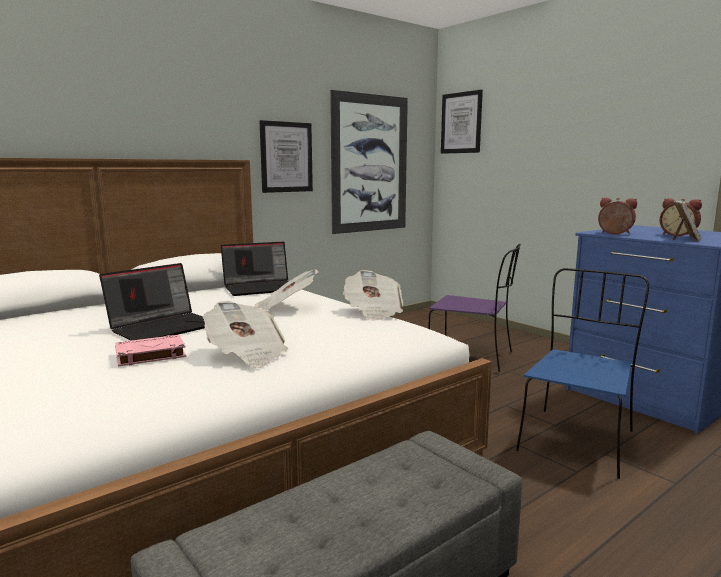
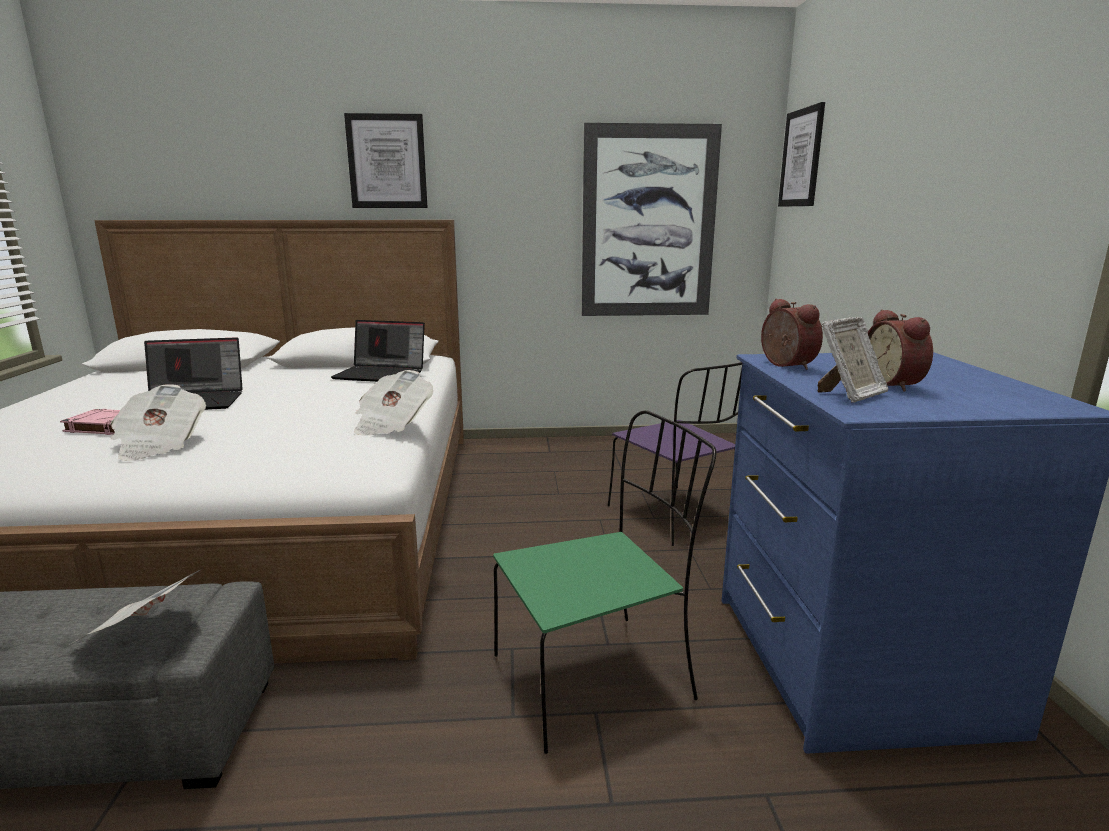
camera: 35 degrees right, 5 degrees up
(286, 157) = (514, 215): picture -> picture (387, 161)
(286, 306) = (335, 400): newspaper -> newspaper (144, 633)
(577, 440) = (596, 676): blue chair -> green chair

